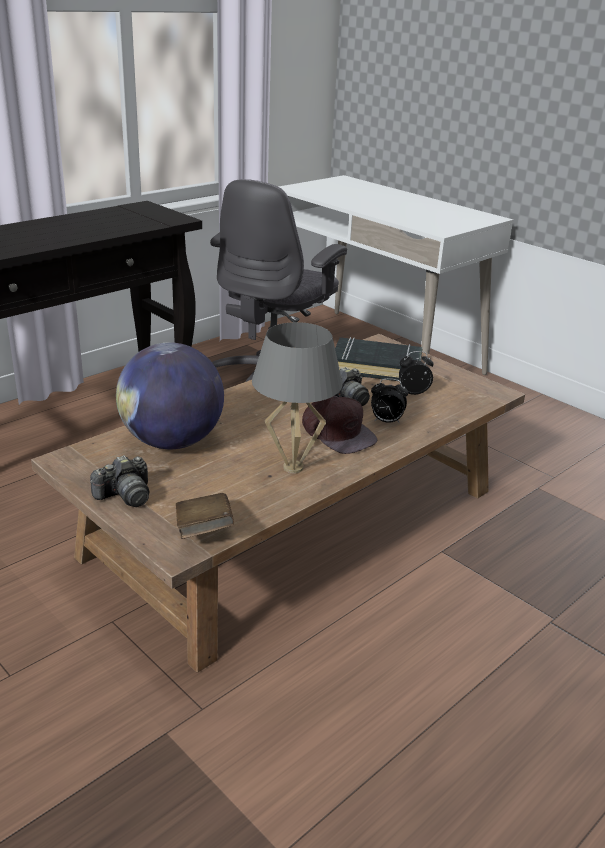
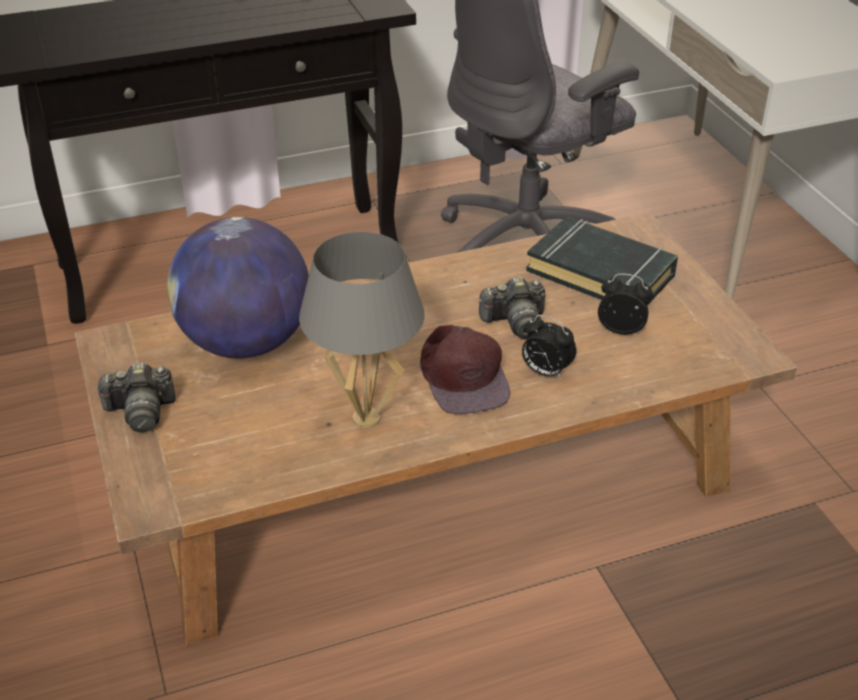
camera: 25 degrees right, 10 degrees up
(204, 531) = (195, 487): brown book -> none

